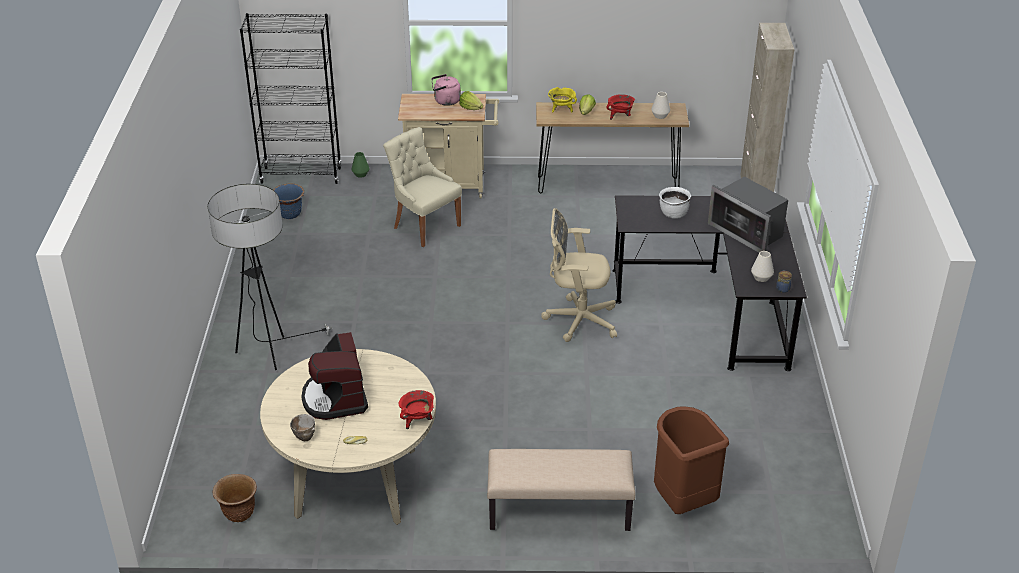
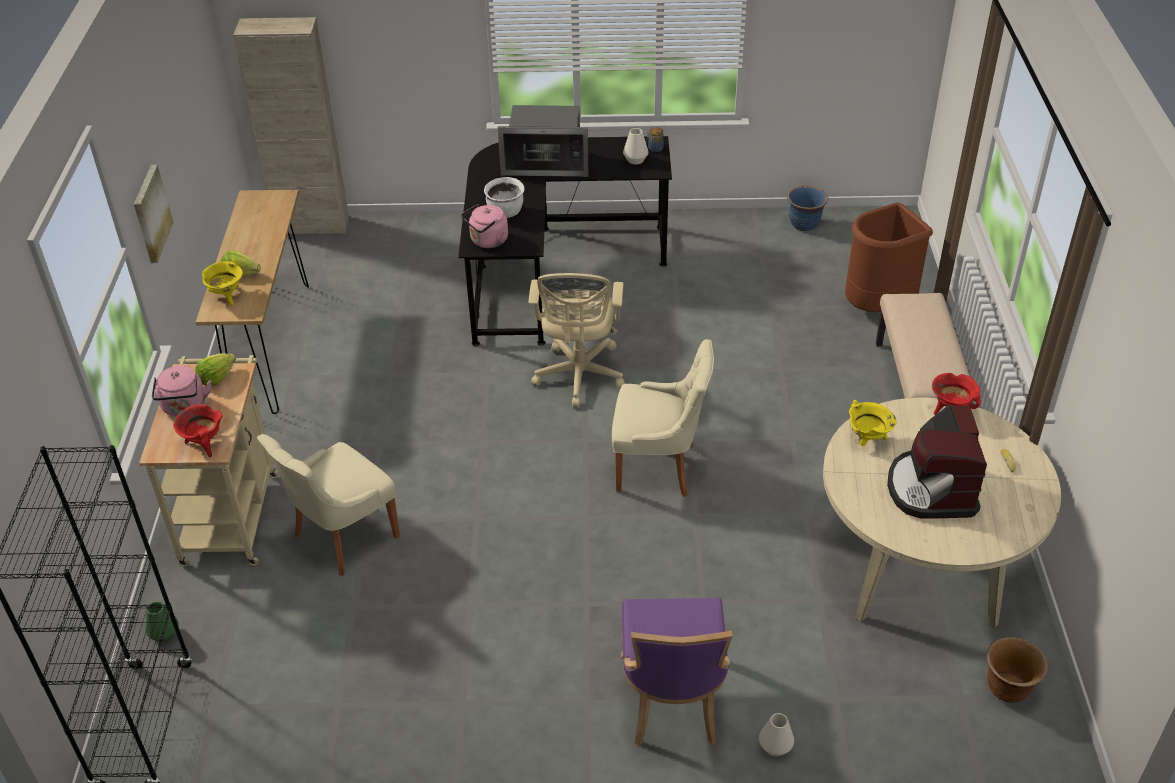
camera: 90 degrees left, 5 degrees up
(268, 355) = (672, 702): floor lamp -> purple chair
(290, 214) = (274, 726): blue planter -> blue planter (804, 224)
(304, 437) = (1016, 512): bowl -> none
(335, 398) = (931, 489): coffee machine -> coffee machine turned 105 degrees clockwise
(391, 373) = (867, 440): none -> yellow cooking pot
(476, 357) = (659, 467): none -> beige chair
(561, 33) = (151, 213): none -> picture
(620, 116) = (262, 244): red cooking pot -> red cooking pot (204, 444)
(634, 207) = (487, 241): none -> pink kettle
(660, 115) = (269, 211): white vase -> white vase (775, 746)
(748, 232) = (546, 163): microwave -> microwave turned 45 degrees clockwise

